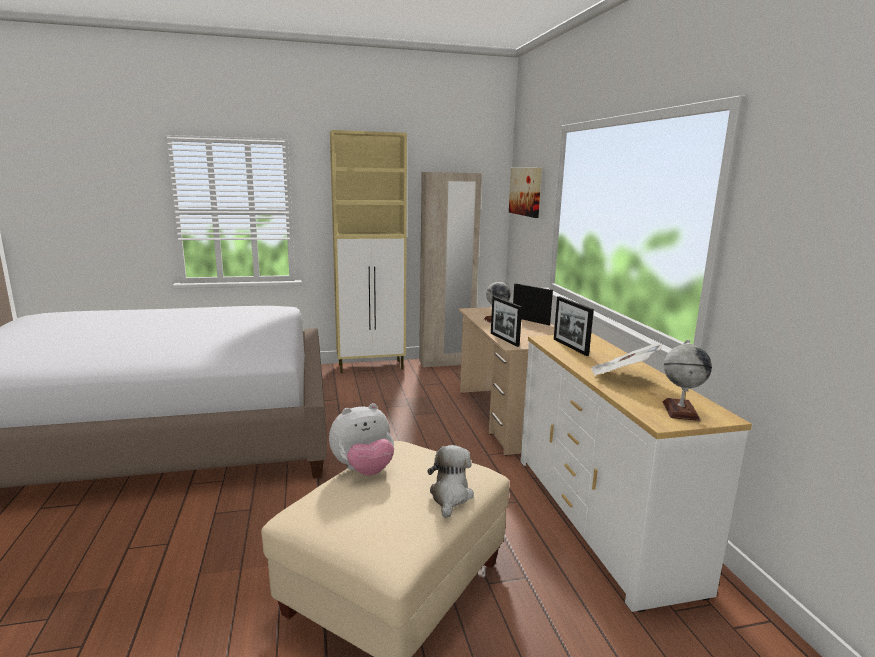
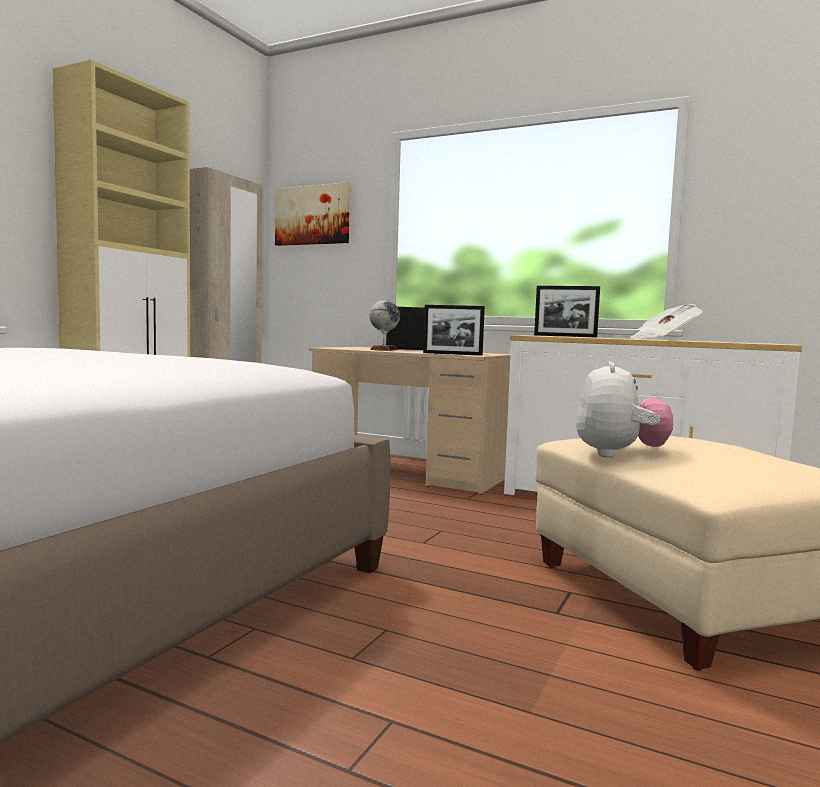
camera: 50 degrees left, 10 degrees down
(450, 496) = (726, 445): plush toy -> none
(680, 410) = (757, 342): globe -> none

